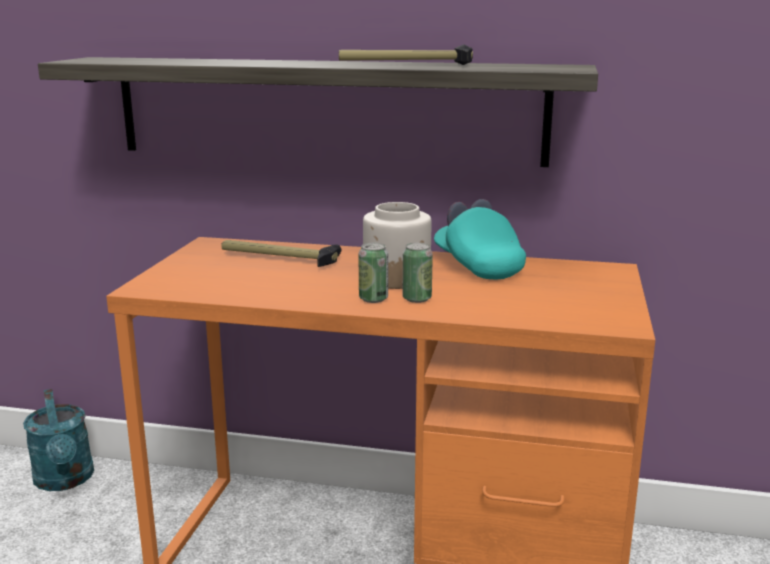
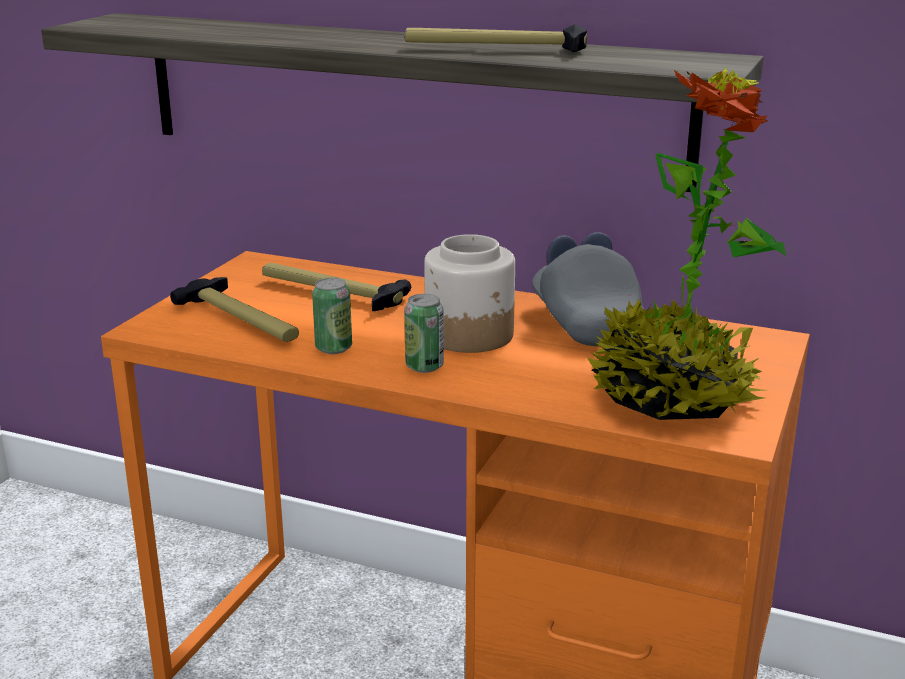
camera: 10 degrees right, 5 degrees up
(65, 480) = (88, 536): turquoise watering can -> none
(217, 279) = (242, 321): none -> hammer
(417, 299) = (480, 370): can -> can (333, 348)
(477, 266) = (585, 323): turquoise cap -> grey cap
(565, 306) = (673, 398): none -> potted plant

